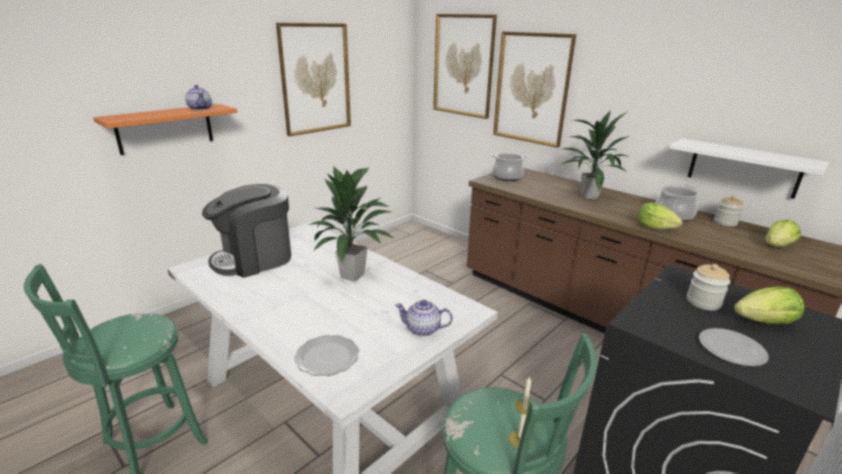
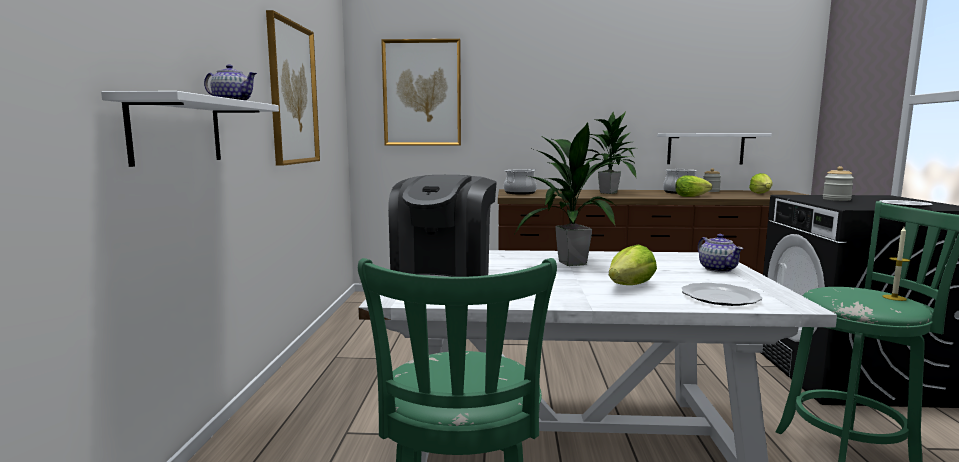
camera: 40 degrees left, 15 degrees down
(165, 128) = (177, 131): orange shelf -> white shelf
(423, 329) = (718, 269): teapot -> teapot turned 75 degrees counterclockwise
(532, 88) = (510, 108): picture -> none
(764, 322) = (876, 199): lettuce -> lettuce (630, 286)

